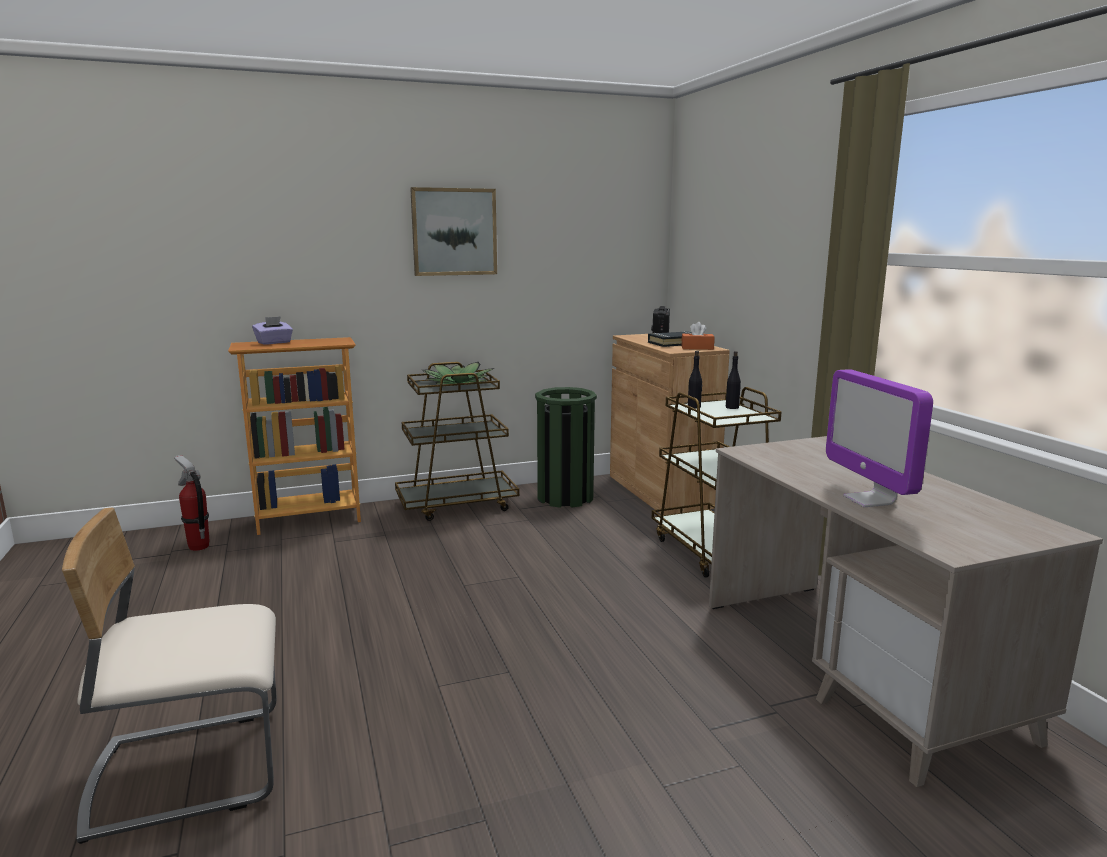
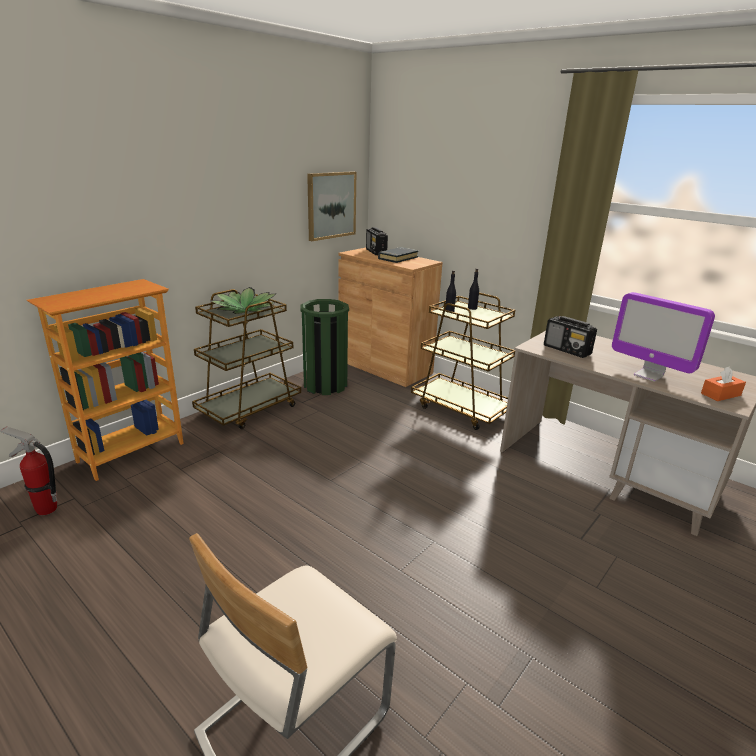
camera: 30 degrees left, 10 degrees up
(274, 342) = (78, 295): purple tissue box -> none
(454, 232) = (222, 171): picture -> picture (331, 205)
(697, 348) = (420, 262): orange tissue box -> orange tissue box (720, 394)
(789, 460) = (567, 350): none -> radio

